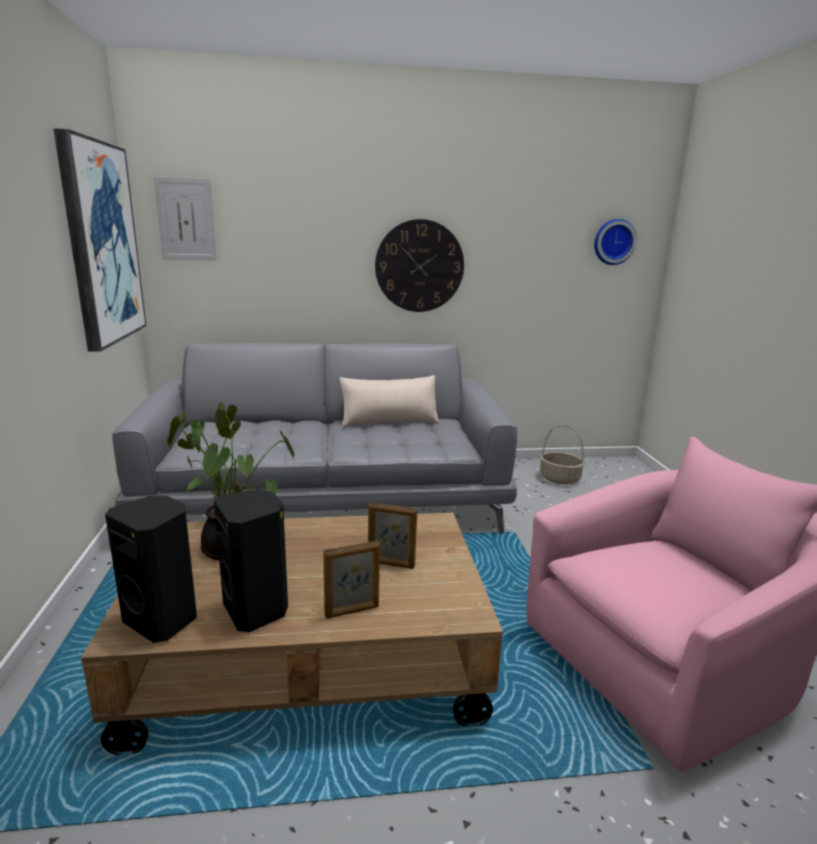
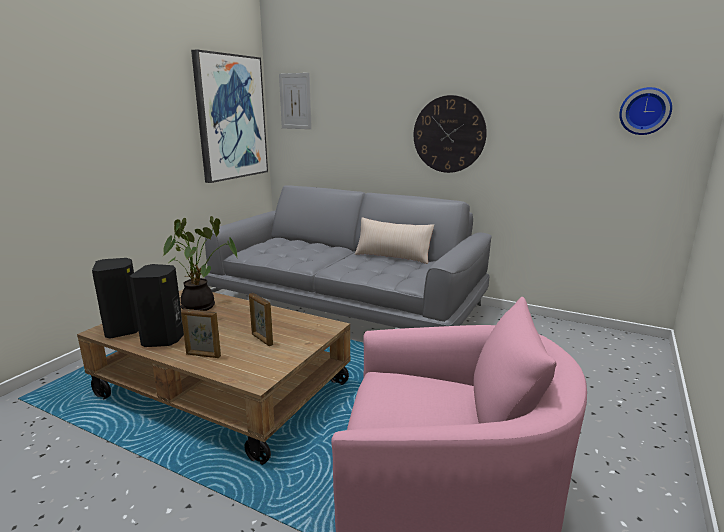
camera: 35 degrees right, 0 degrees up
(559, 478) = (551, 338): basket -> none

